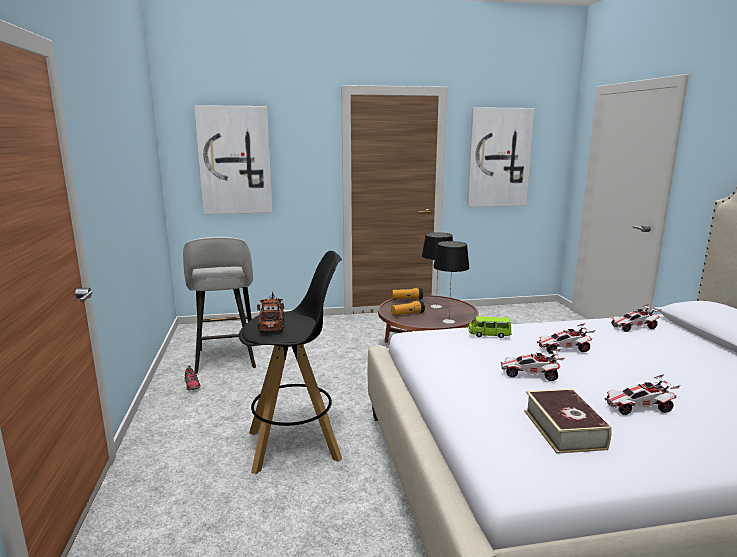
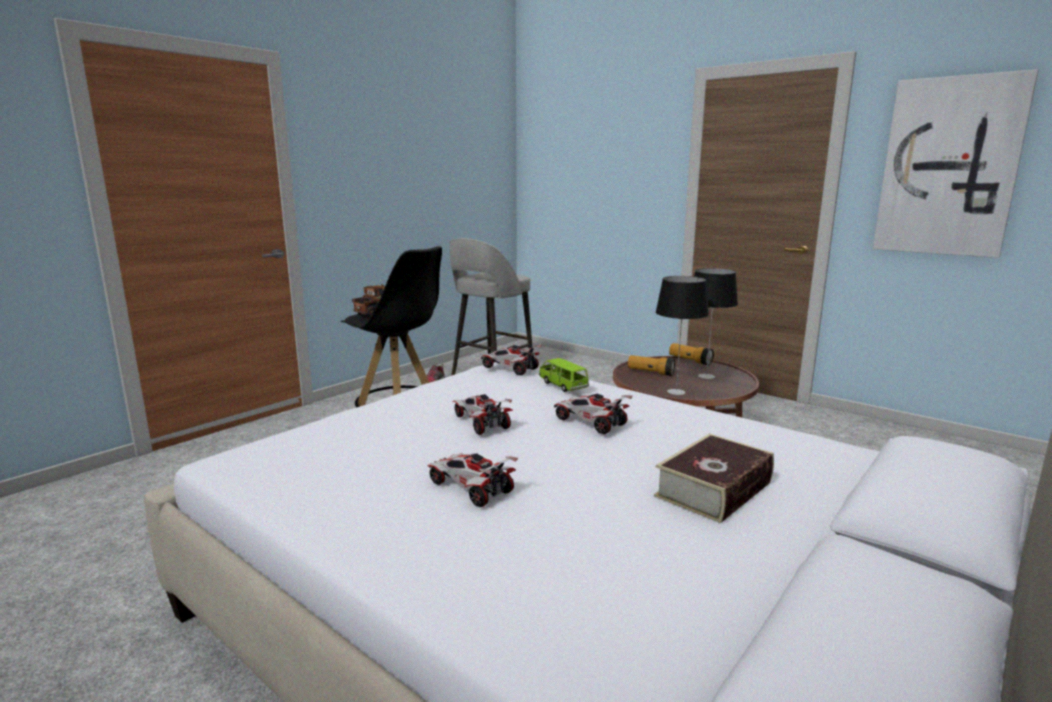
camera: 50 degrees right, 0 degrees up
(235, 160) = (576, 169): picture -> none
(564, 429) = (357, 460): book -> book (713, 489)
(633, 327) = (786, 449): toy car -> toy car (510, 369)

